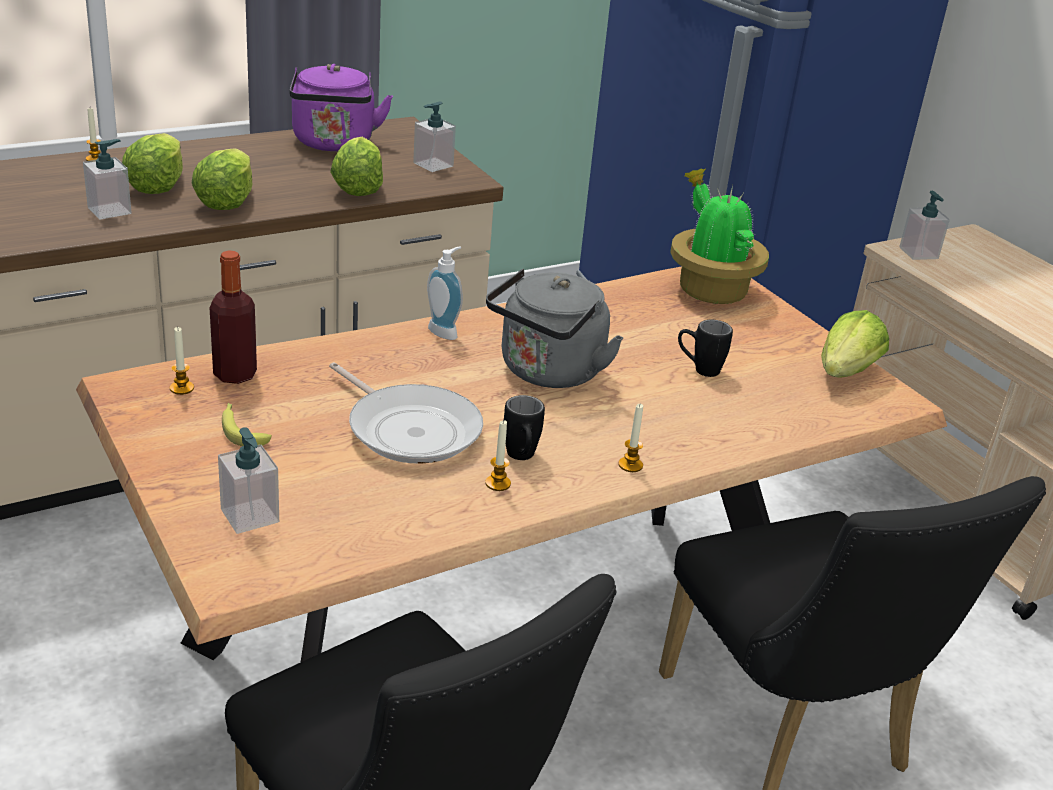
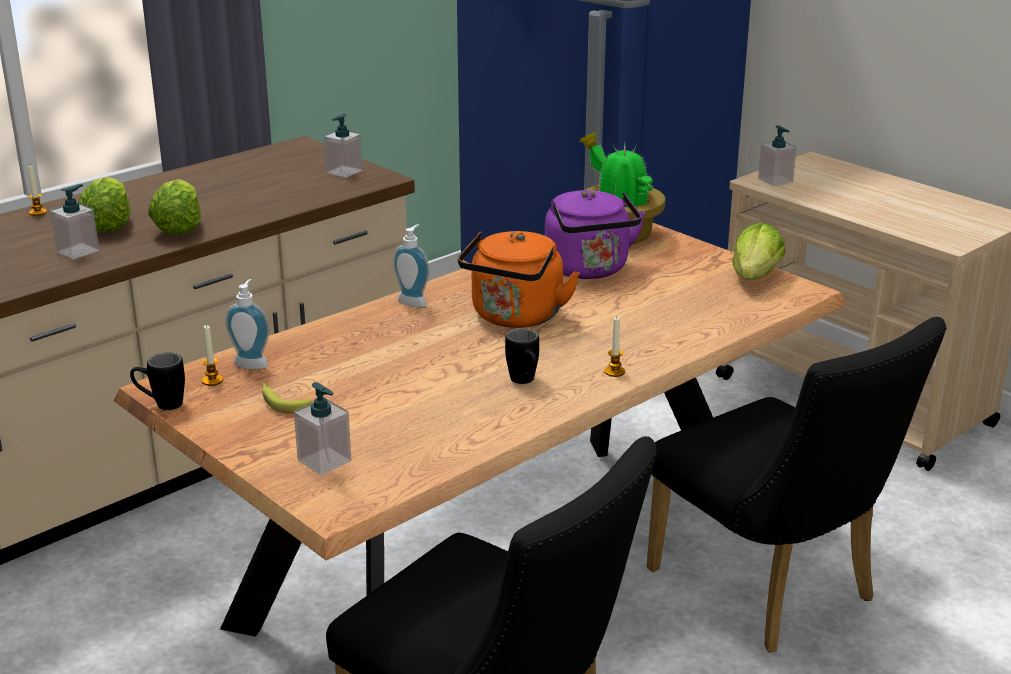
camera: 10 degrees left, 5 degrees down
(235, 374) = (252, 363): bottle -> soap dispenser
(334, 144) = (247, 168): purple kettle -> purple kettle (589, 270)
(357, 188) = (289, 200): lettuce -> none
(410, 429) = (423, 377): frying pan -> none
(498, 483) = (515, 403): candle -> none
(548, 373) = (515, 318): grey kettle -> orange kettle
(699, 369) = (637, 295): black mug -> black mug (161, 404)

